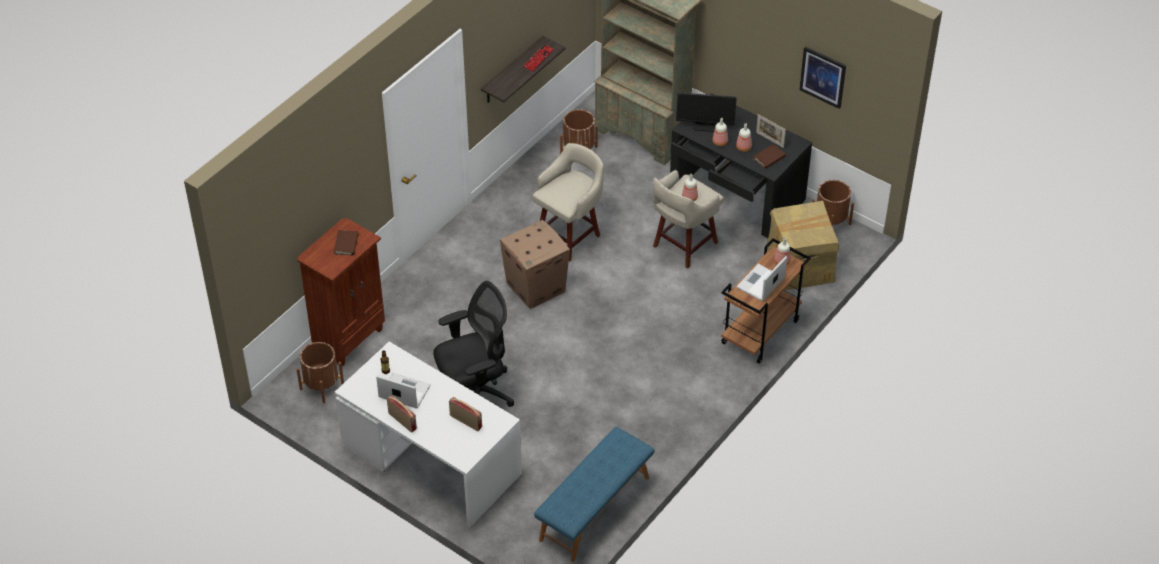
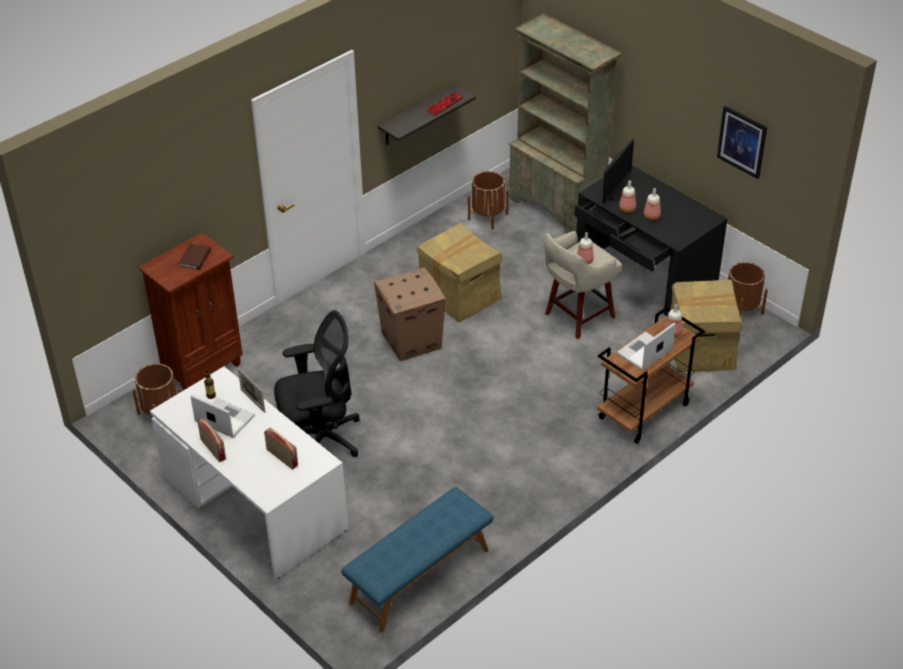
camera: 10 degrees right, 5 degrees down
(570, 236) = (459, 295): beige stool -> cardboard box
(705, 125) = (614, 192): monitor -> monitor turned 75 degrees counterclockwise
(769, 140) = (681, 211): picture frame -> picture frame (253, 401)
(769, 158) = (677, 229): brown book -> none

